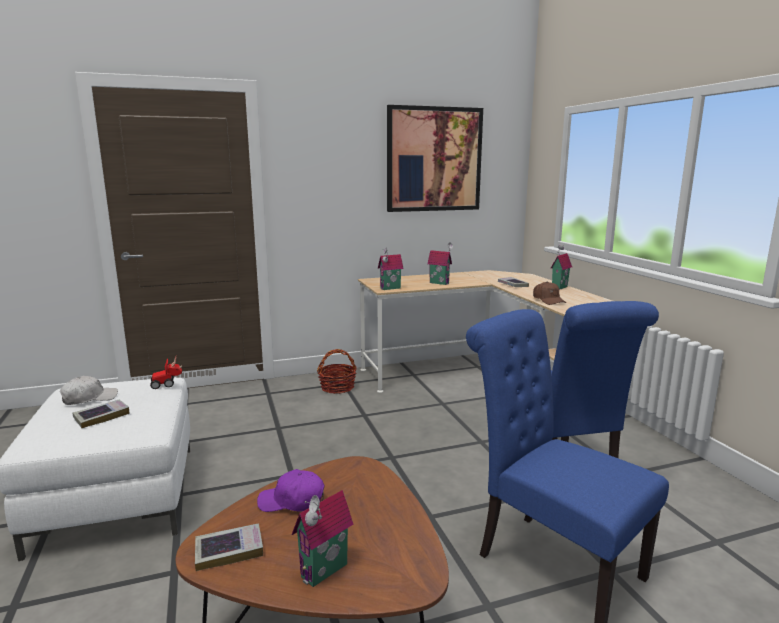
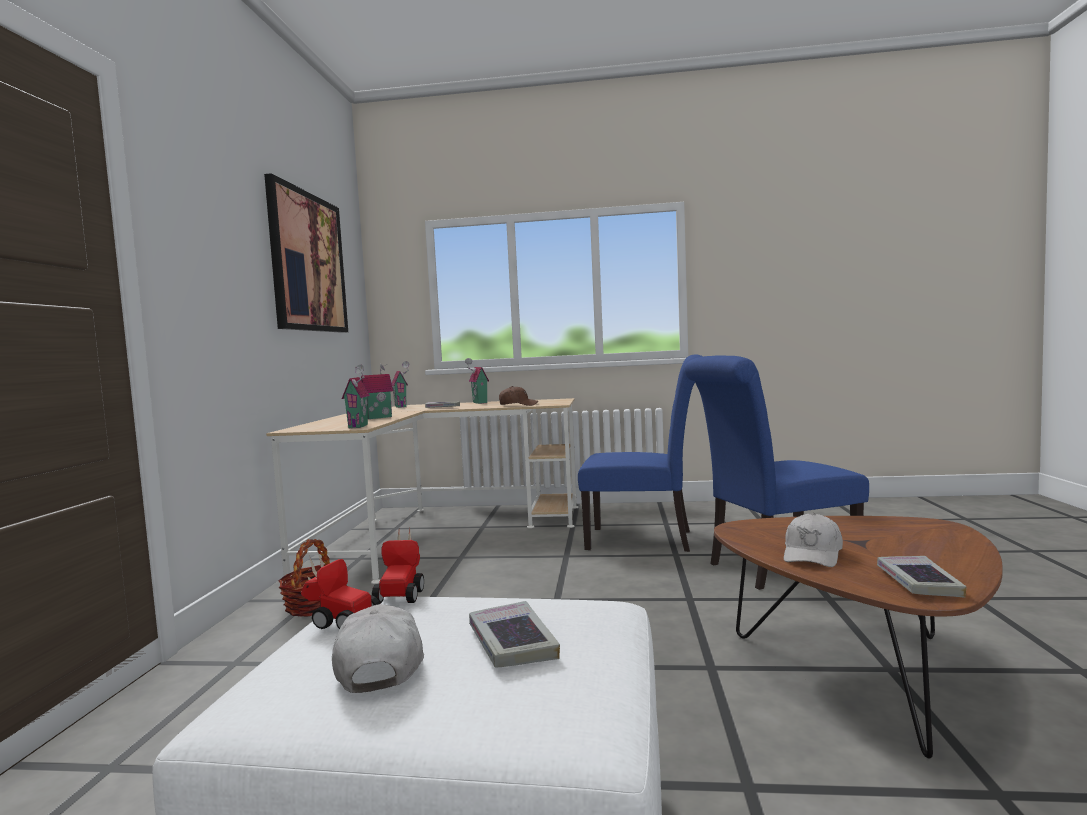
camera: 65 degrees left, 10 degrees down
(137, 381) = (339, 620): none -> toy car
(292, 501) = (812, 554): purple cap -> white cap
(326, 572) = (941, 548): toy house -> toy house (402, 406)

